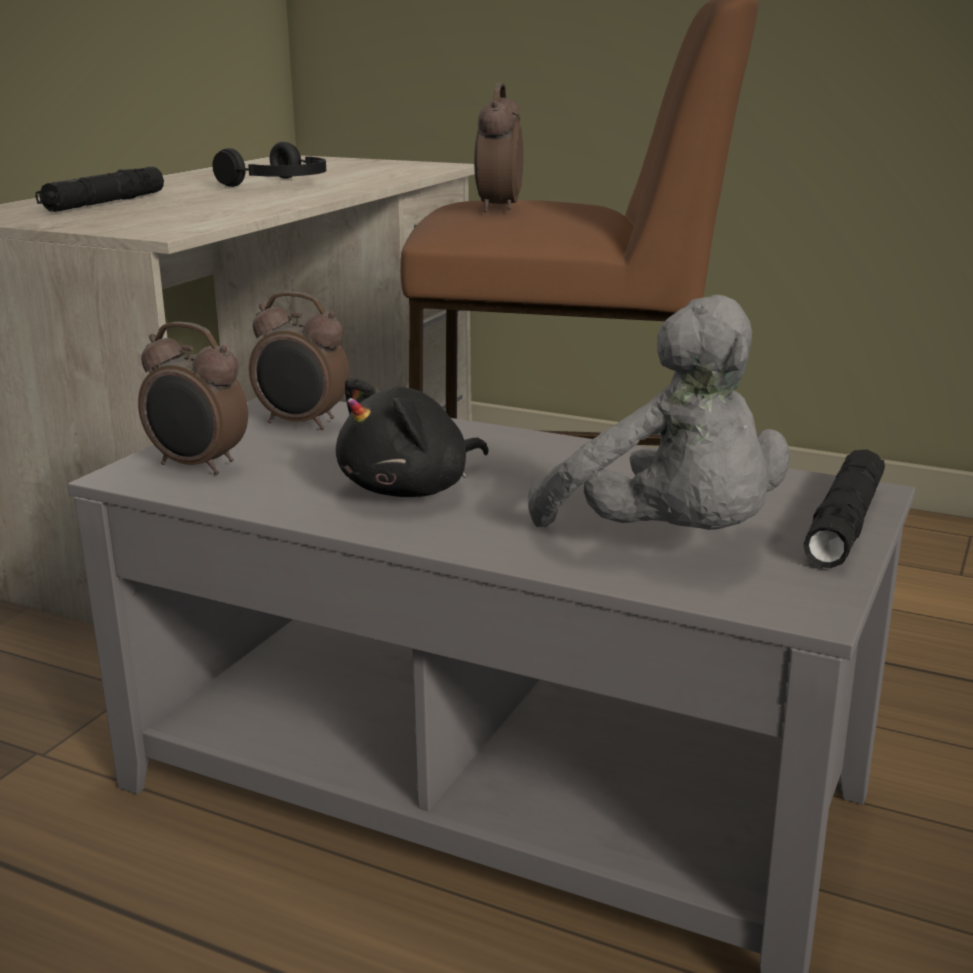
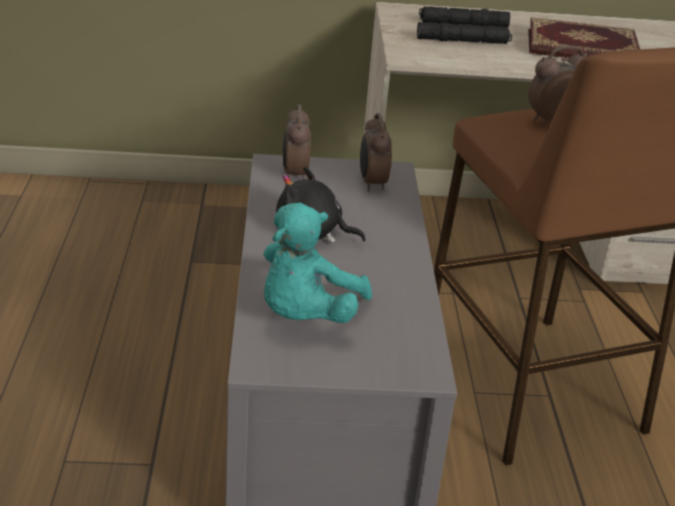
camera: 60 degrees right, 10 degrees up
(280, 184) = (581, 49): black headphones -> book
(670, 541) = (306, 316): grey plush toy -> turquoise plush toy
(844, 523) = (374, 369): black flashlight -> black flashlight (463, 41)

